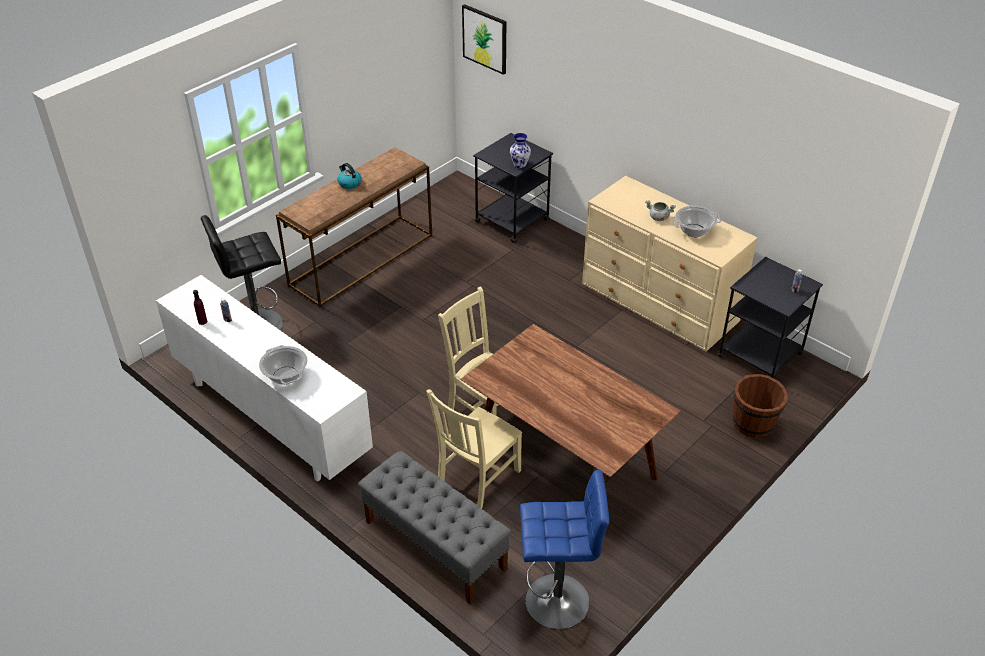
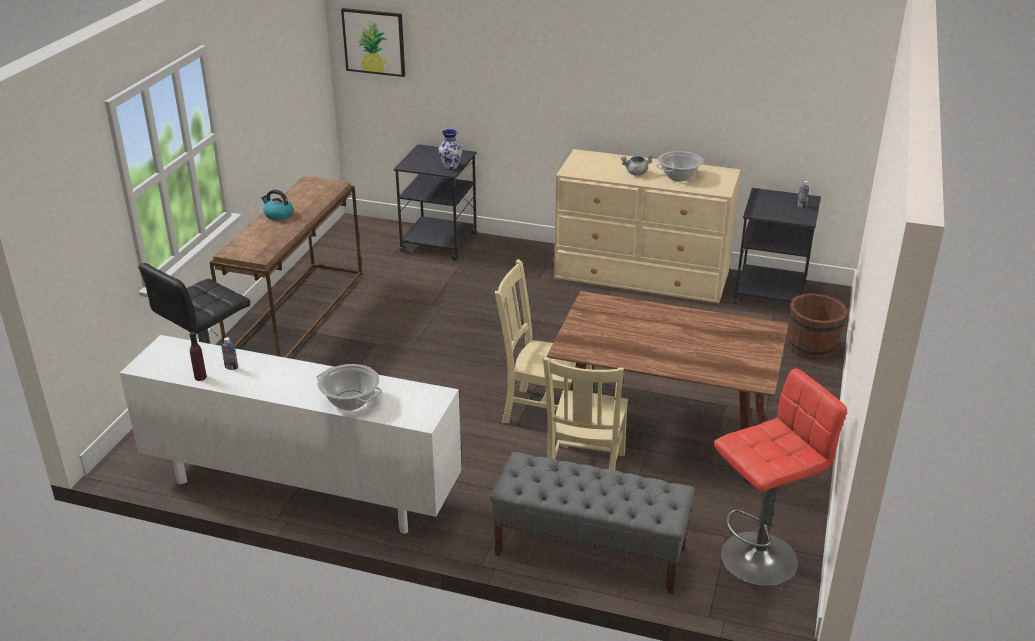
camera: 25 degrees left, 10 degrees down
(558, 602) = (760, 558): blue stool -> red stool

